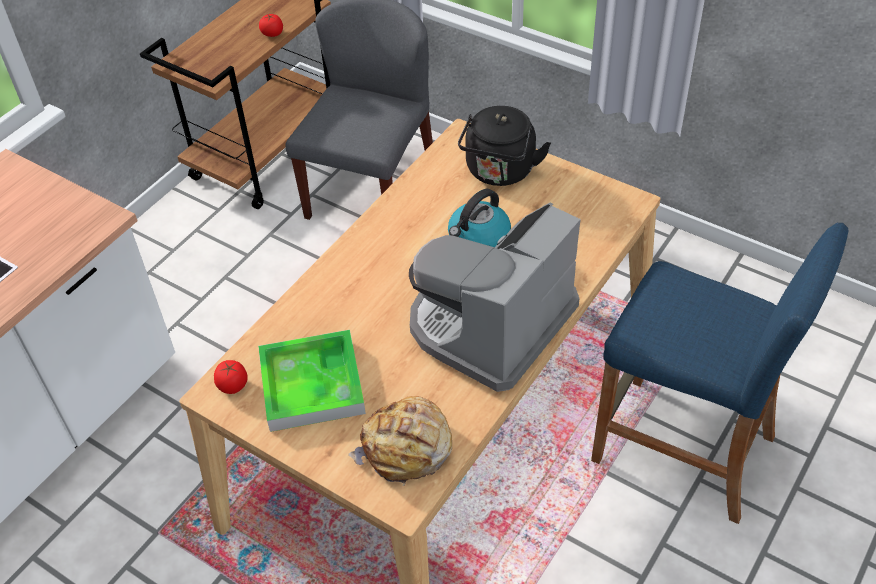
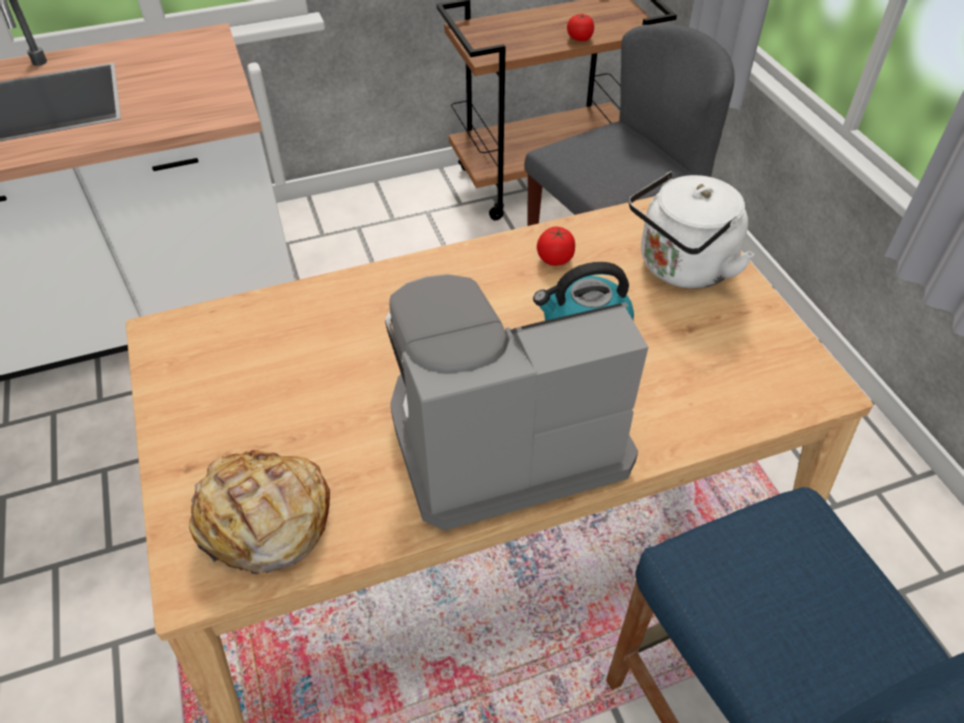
camera: 35 degrees right, 0 degrees up
(233, 385) = (185, 335): tomato -> tomato (555, 258)
(312, 384) = (252, 382): tray -> none
(499, 172) = (681, 268): black kettle -> white kettle

